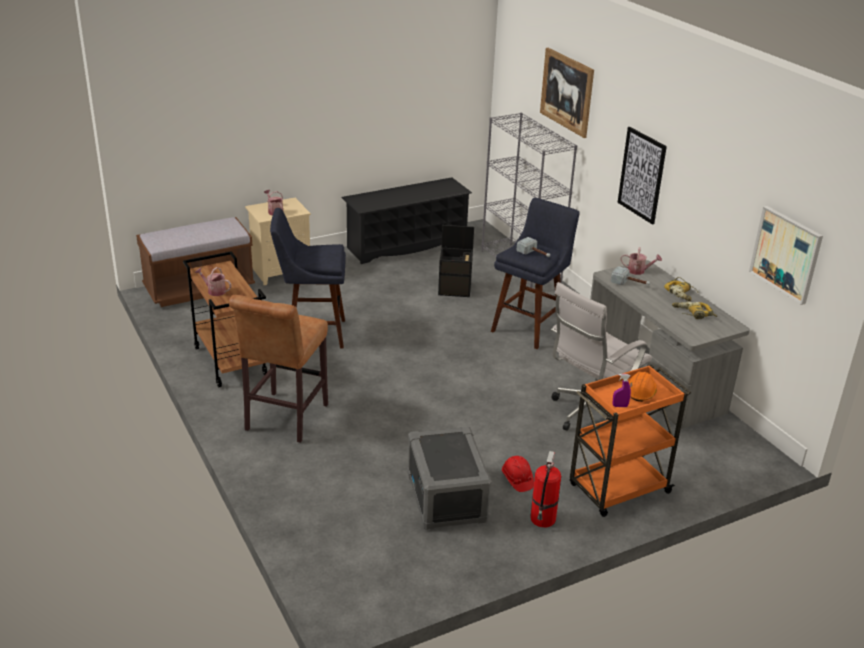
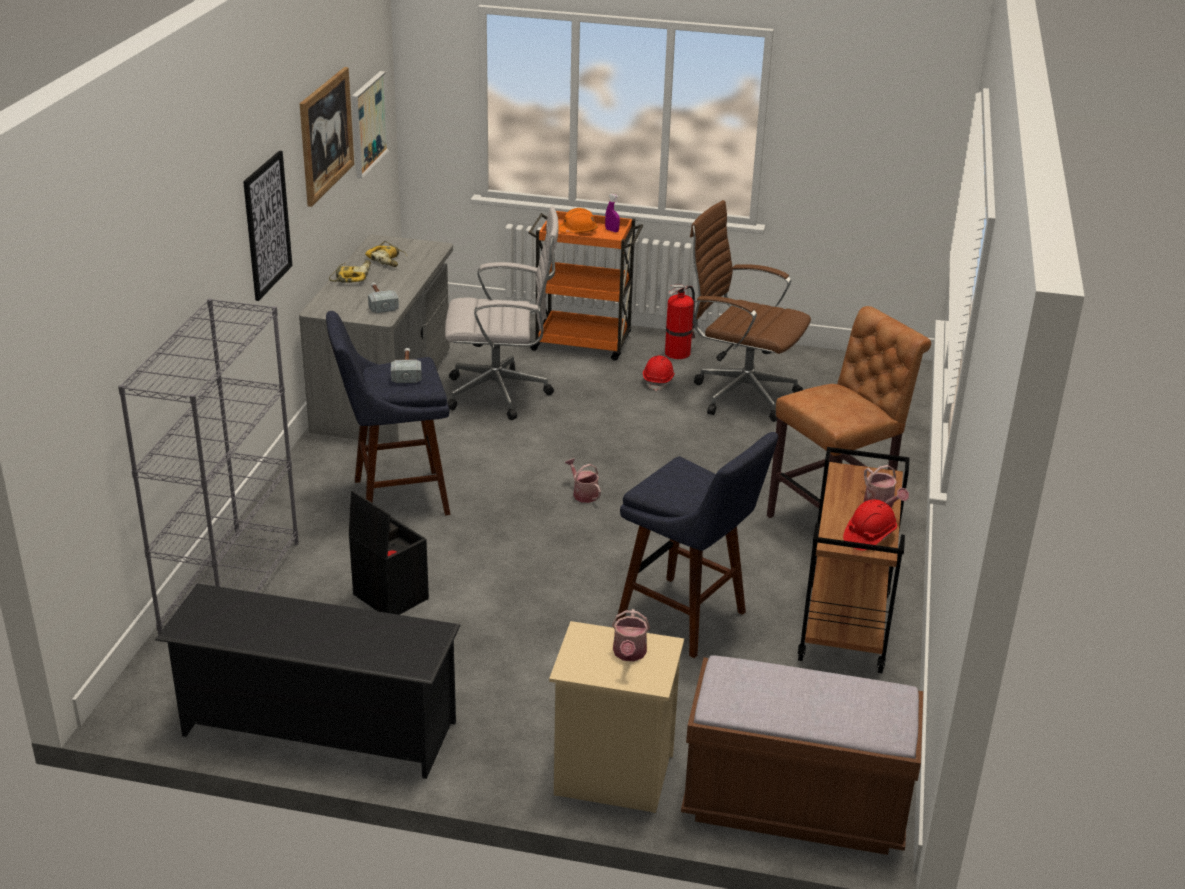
camera: 140 degrees left, 0 degrees up
(209, 274) = (869, 536): none -> red hard hat
(447, 497) = (740, 395): grey storage box -> brown office chair
(566, 92) = (161, 248): picture -> picture (326, 135)
(639, 271) = (338, 309): watering can -> watering can (583, 494)

